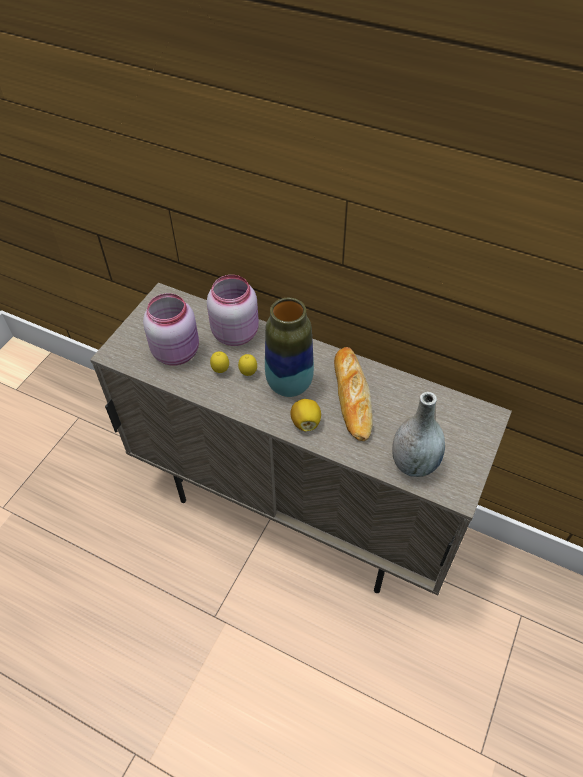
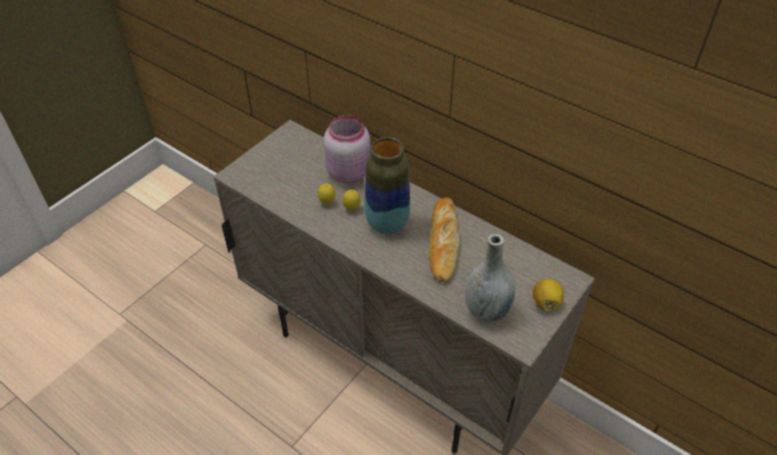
camera: 10 degrees right, 5 degrees down
(177, 351) = (292, 181): pink jar -> none
(305, 422) = (394, 258): lemon -> lemon (546, 303)

